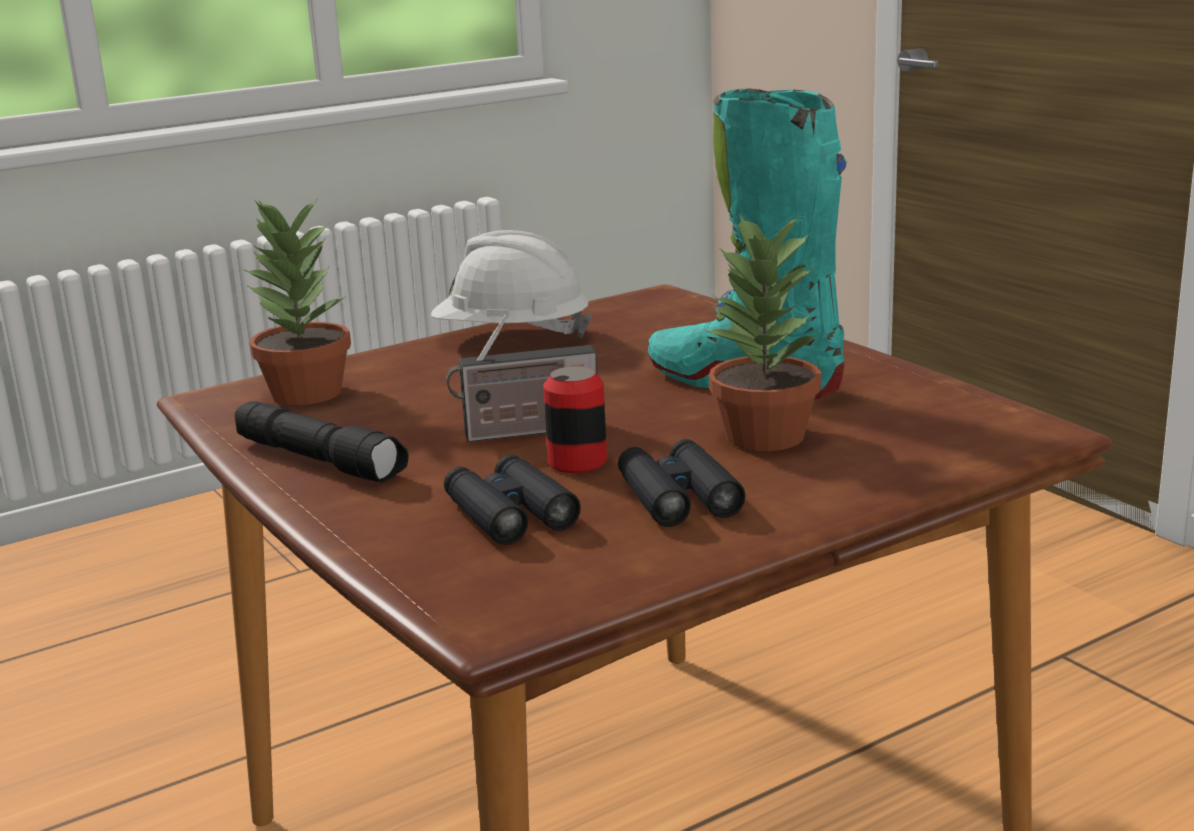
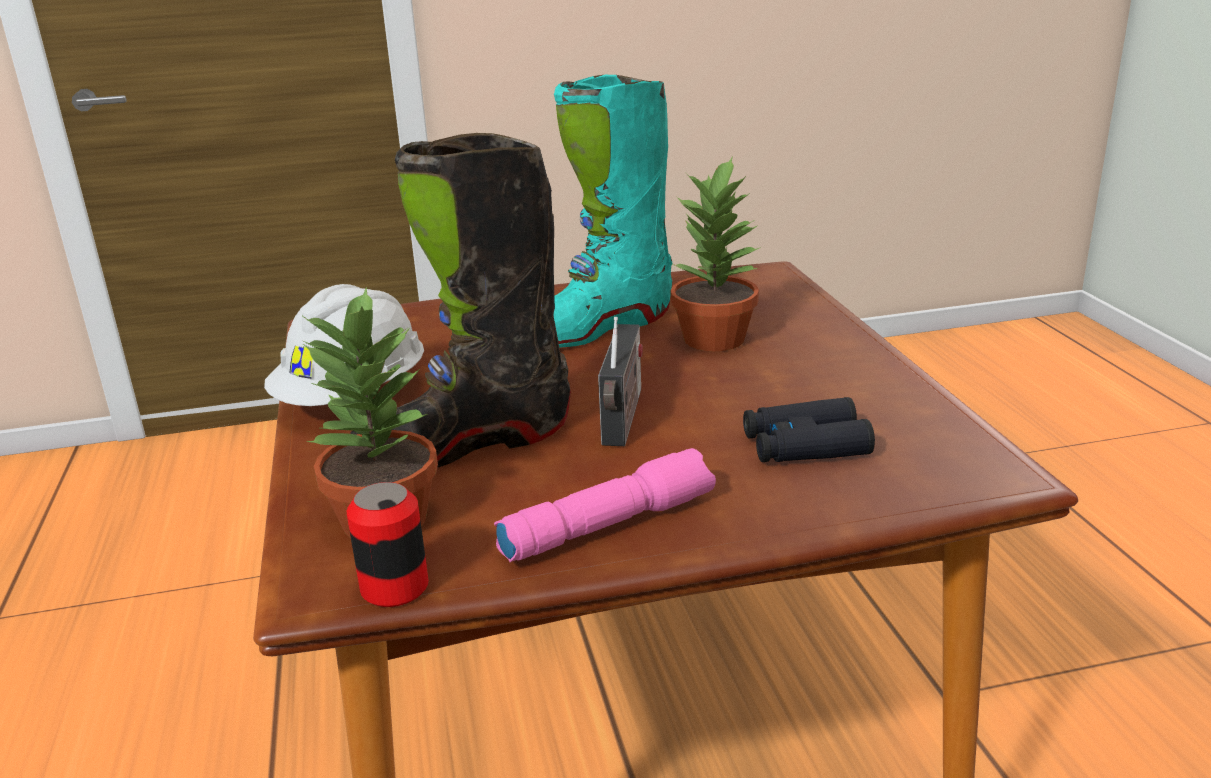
camera: 70 degrees left, 5 degrees up
(322, 460) = (608, 524): black flashlight -> pink flashlight
(443, 389) = (465, 444): none -> black boot
(577, 462) = (712, 407): can -> can (394, 587)
(678, 497) = (810, 382): black binoculars -> none

